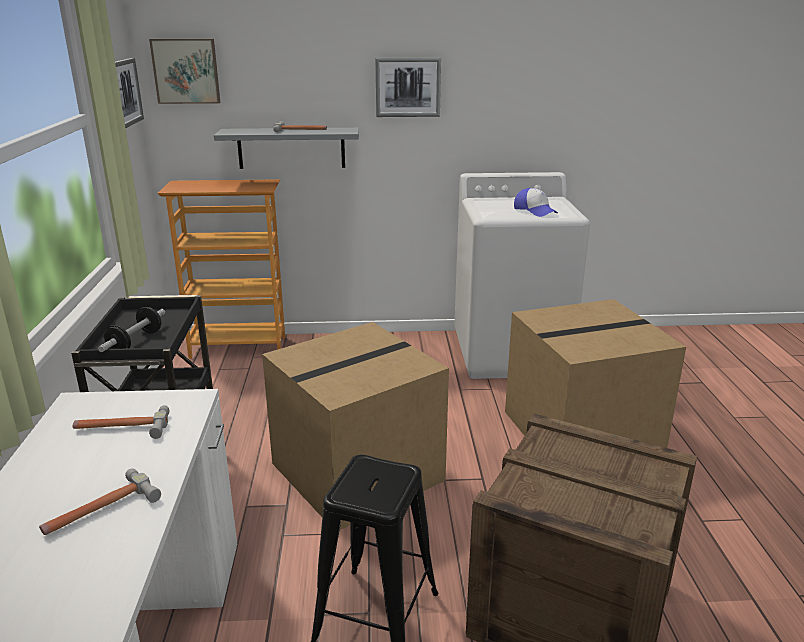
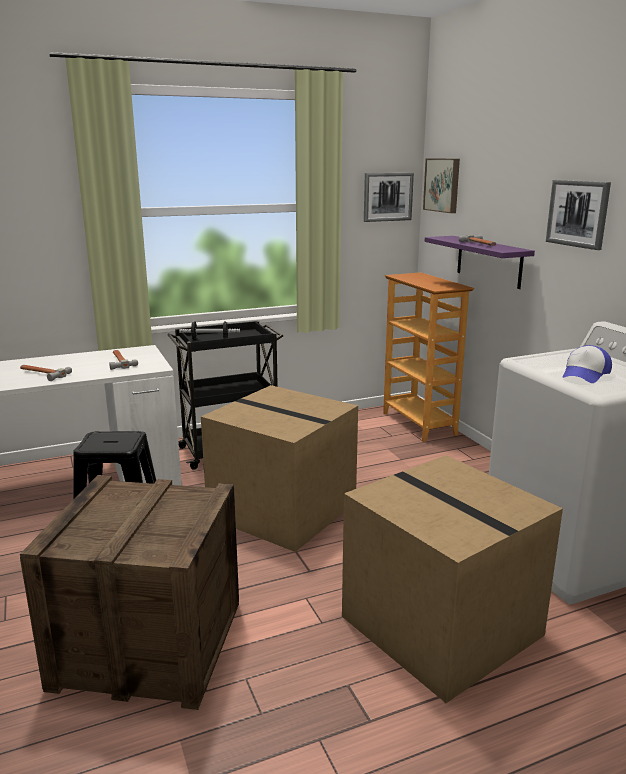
camera: 70 degrees right, 5 degrees down
(291, 148) = (489, 261): grey shelf -> purple shelf

